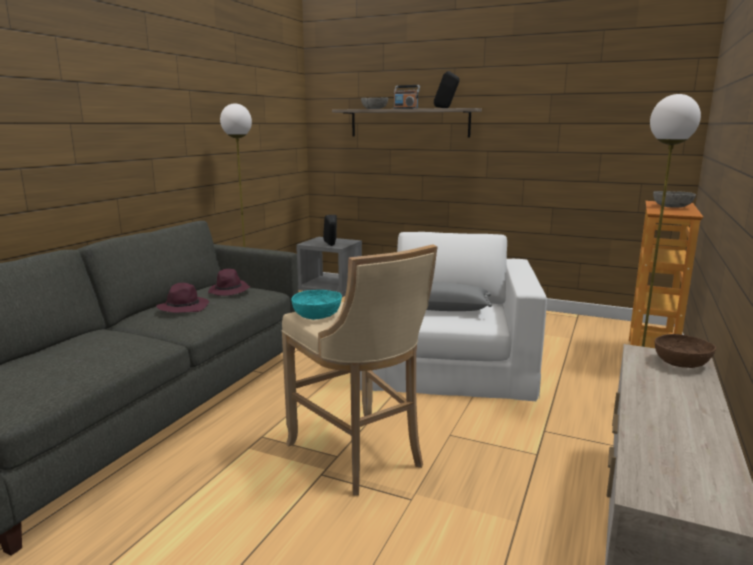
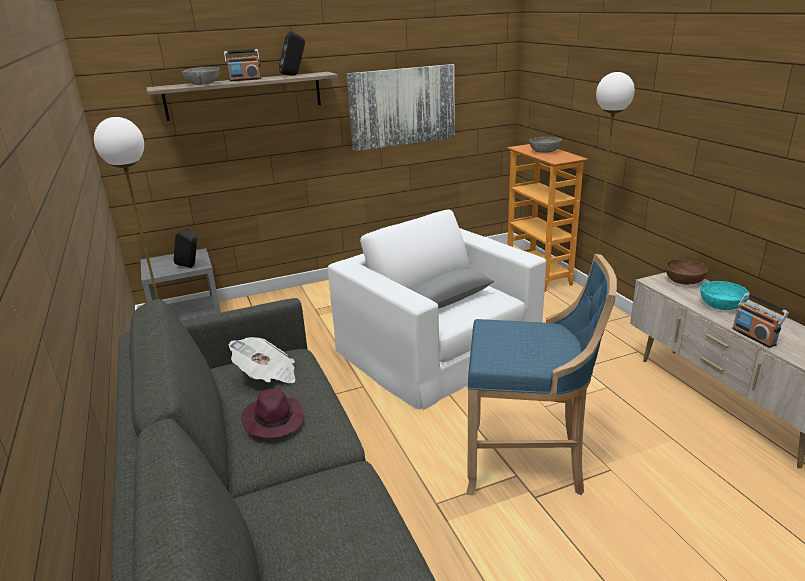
camera: 45 degrees left, 10 degrees up
(229, 291) = (267, 375): purple hat -> newspaper
(317, 315) = (500, 357): turquoise bowl -> turquoise bowl (721, 305)
(360, 455) = (528, 463): beige stool -> blue stool
(551, 148) = (402, 106): none -> picture
(633, 424) = (754, 336): none -> radio

